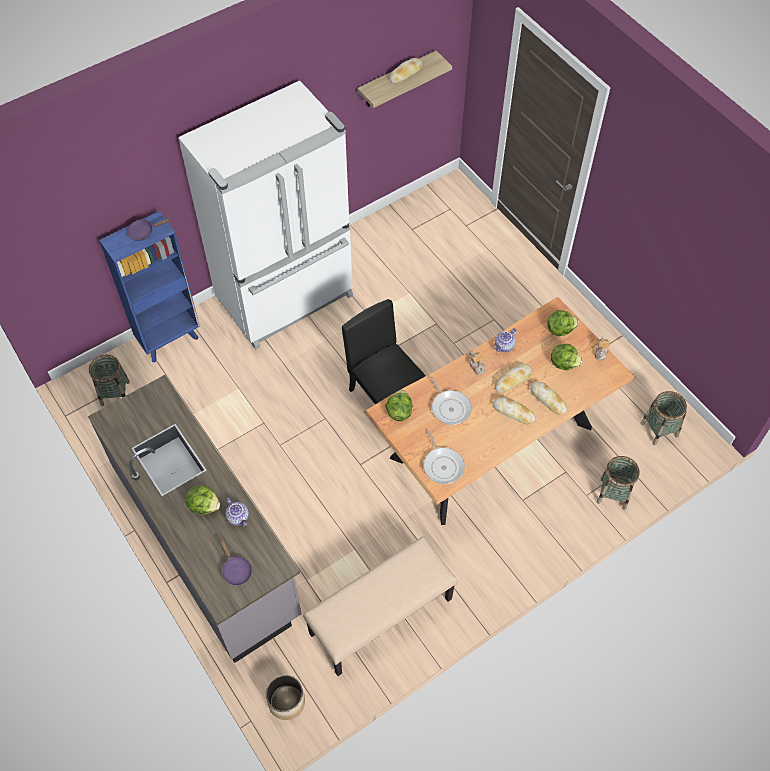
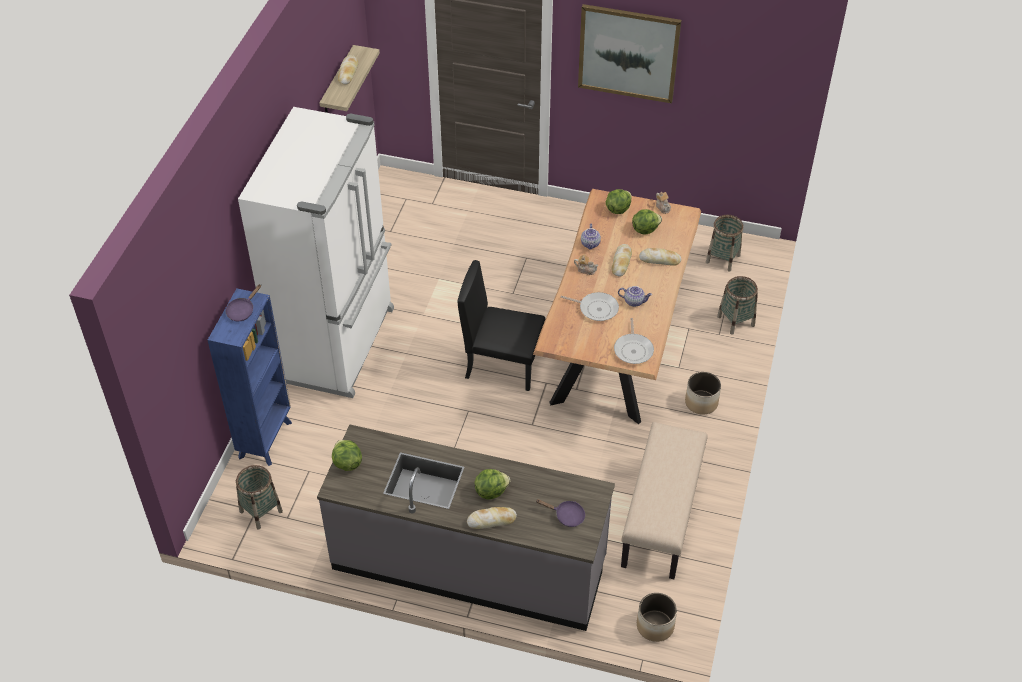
camera: 40 degrees left, 10 degrees down
(238, 517) = (527, 480): teapot -> teapot (634, 301)
(399, 412) = (562, 335): lettuce -> lettuce (347, 463)
(442, 465) = (633, 349): frying pan -> frying pan turned 60 degrees clockwise
(510, 544) = (701, 403): none -> planter
(513, 412) = (645, 283): bread -> bread (491, 520)
(653, 191) = (628, 53): none -> picture

